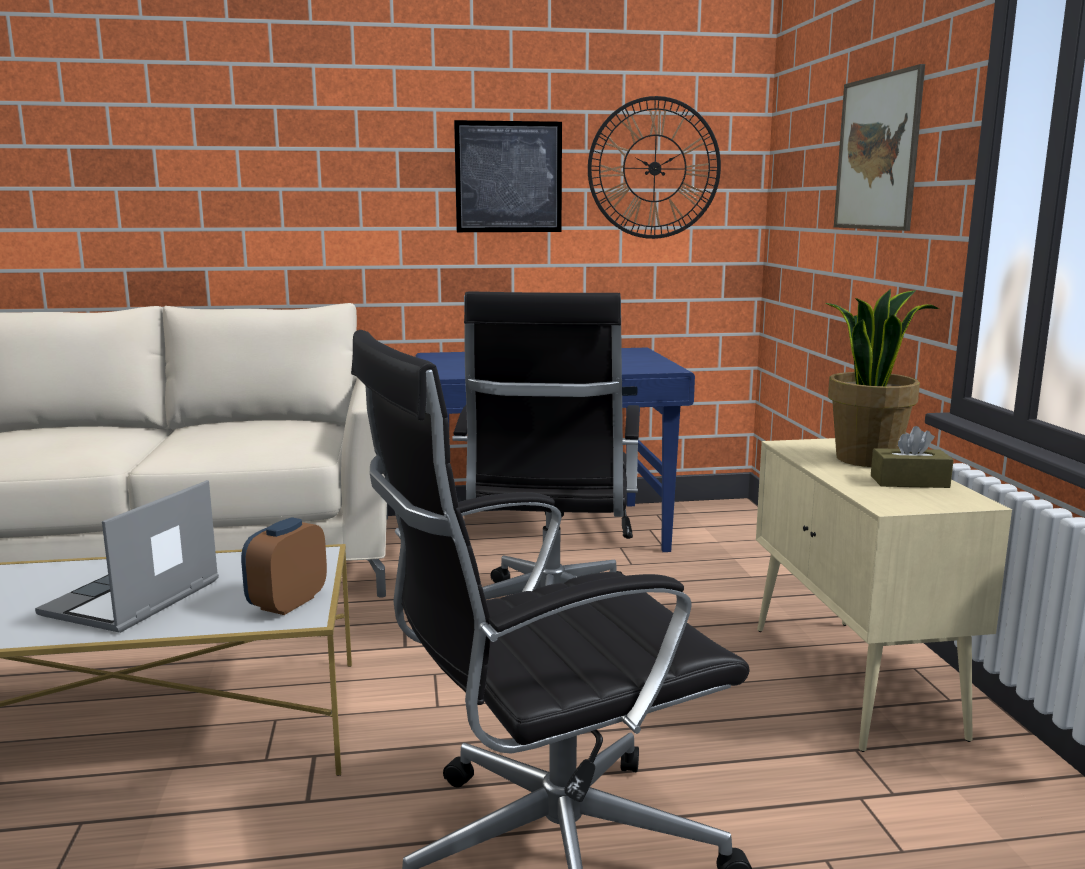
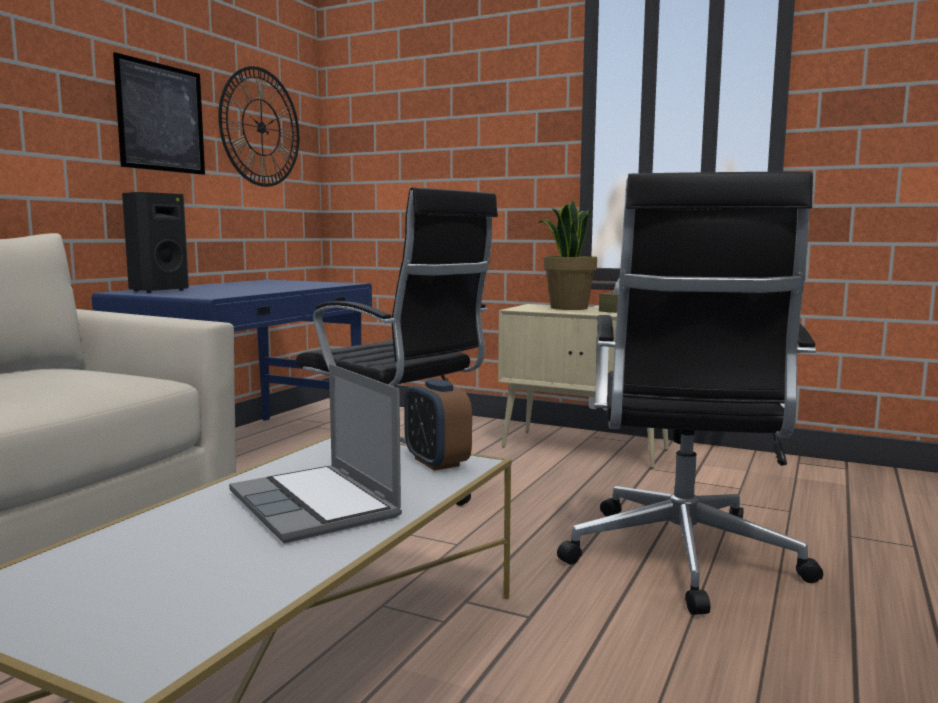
camera: 55 degrees left, 5 degrees down
(459, 357) = (157, 290): none -> black speaker
(877, 153) = (473, 126): picture -> none

